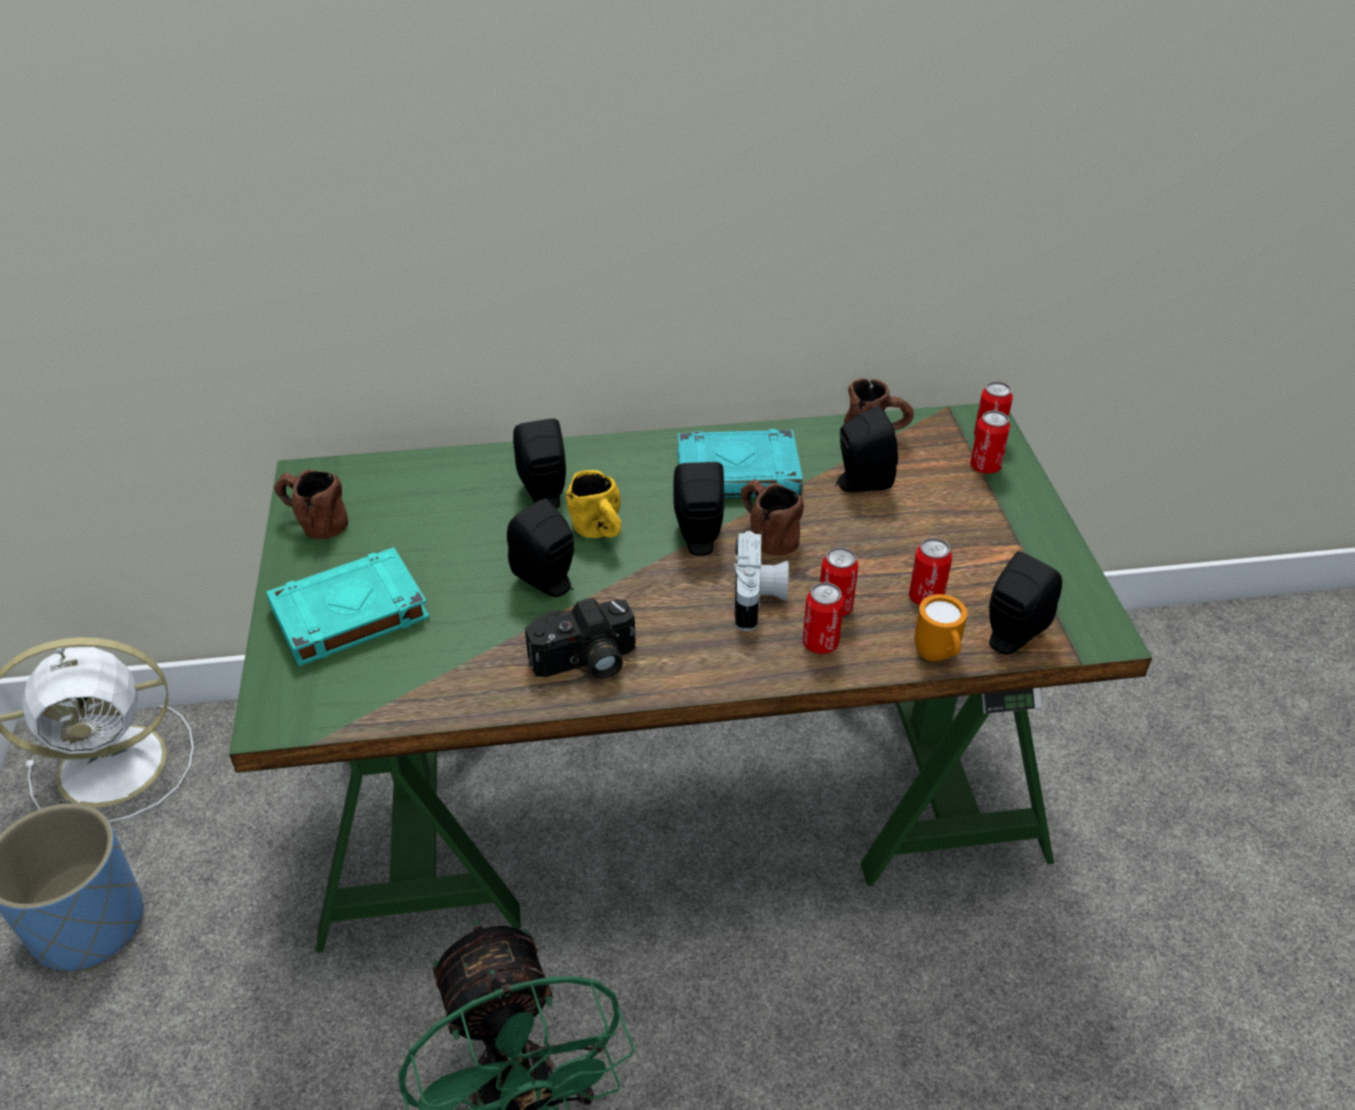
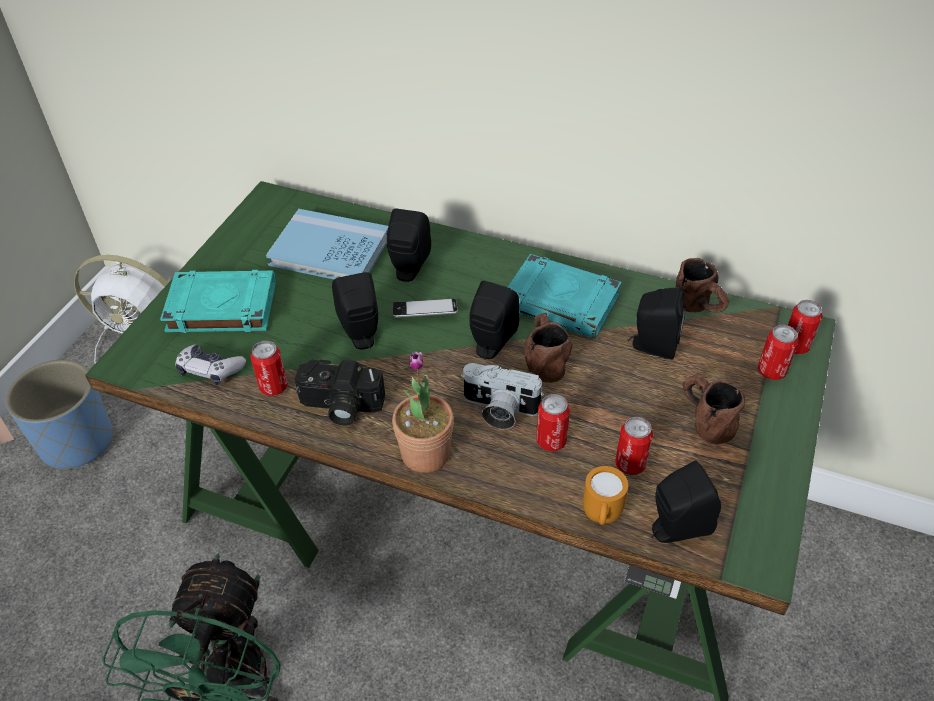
camera: 30 degrees right, 5 degrees up
(313, 522) = (248, 233): brown mug -> brown mug (704, 421)
(395, 685) = (210, 370): none -> game controller
(435, 508) = (330, 251): none -> blue book
(601, 533) = (425, 312): yellow mug -> phone
(718, 670) = (425, 453): none -> potted plant
(759, 599) = (498, 410): camera -> camera turned 75 degrees clockwise
(820, 643) = (517, 465): can -> can (273, 387)

